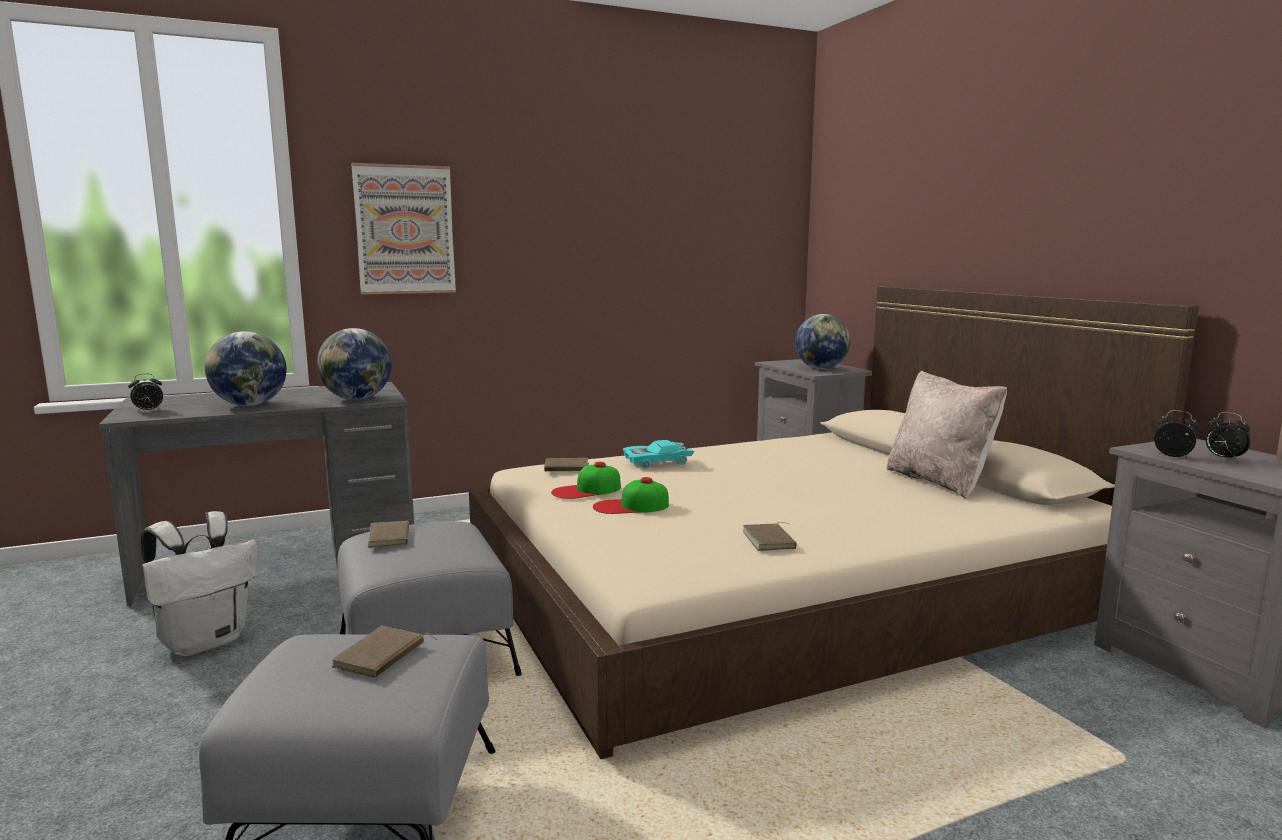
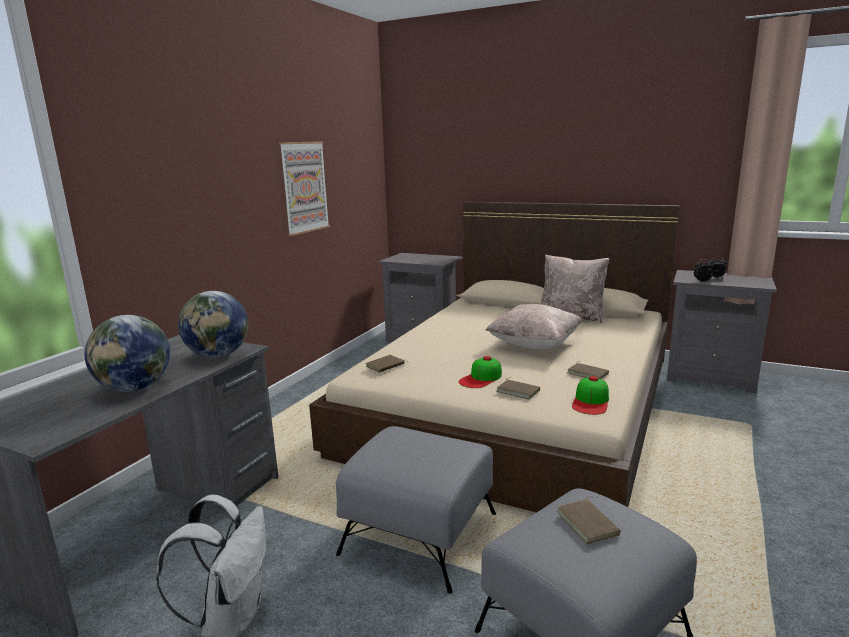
camera: 40 degrees left, 5 degrees up
(148, 411) = (41, 427): alarm clock -> none
(391, 537) = (390, 455): brown book -> brown book (519, 391)
(405, 230) = (157, 189): picture -> picture (304, 187)
(586, 490) = (435, 377): cap -> cap (591, 401)
(657, 462) = (426, 345): turquoise toy car -> none
(789, 495) = (534, 345): none -> beige pillow
(821, 368) = (431, 259): globe -> none

